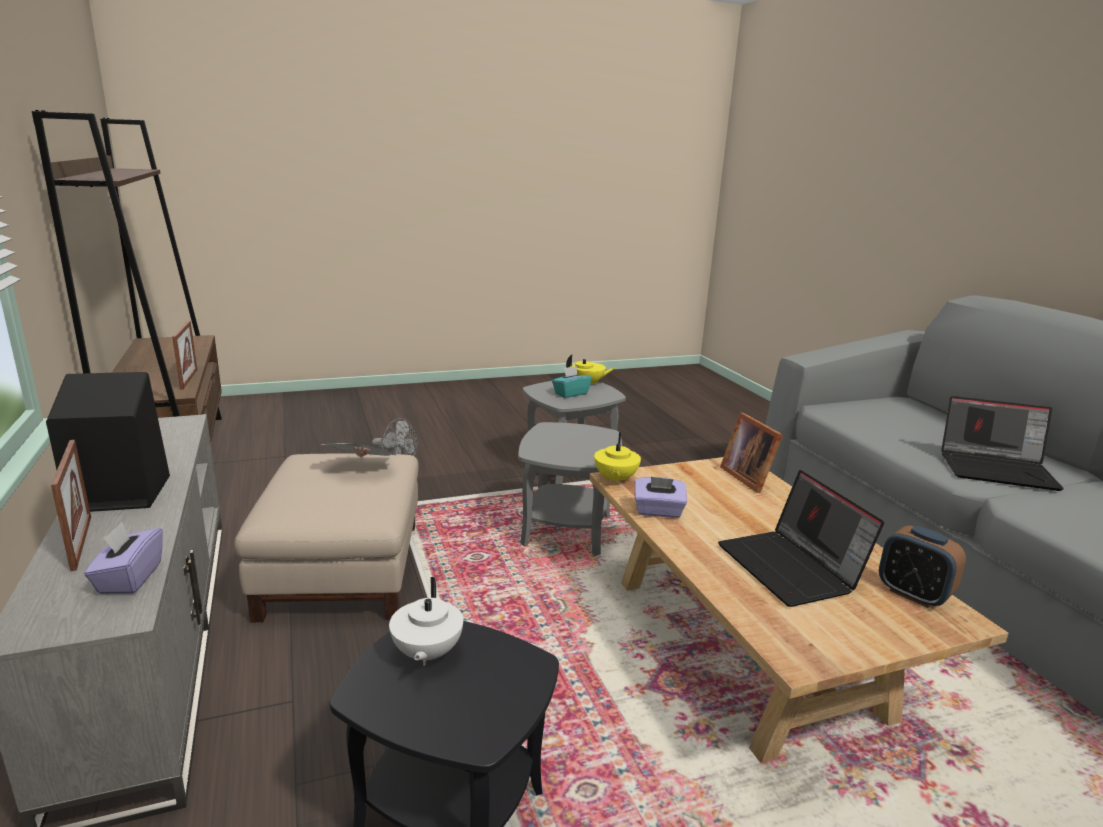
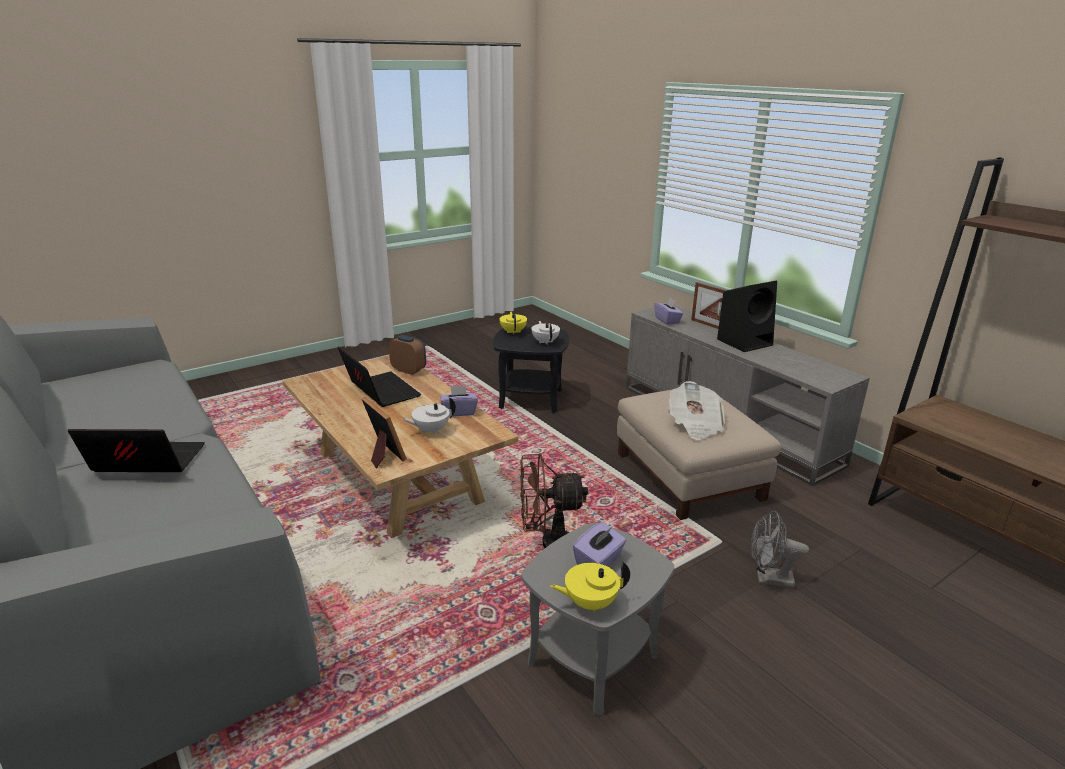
camera: 165 degrees right, 5 degrees up
(189, 379) = (958, 436): picture frame -> none
(566, 530) = (547, 545): grey side table -> brown fan
(570, 393) = (599, 561): turquoise tissue box -> purple tissue box
(615, 479) = (496, 432): yellow teapot -> yellow teapot (513, 332)
(696, 494) = (430, 430): none -> white teapot
(913, 594) = (317, 388): alarm clock -> alarm clock (408, 370)

